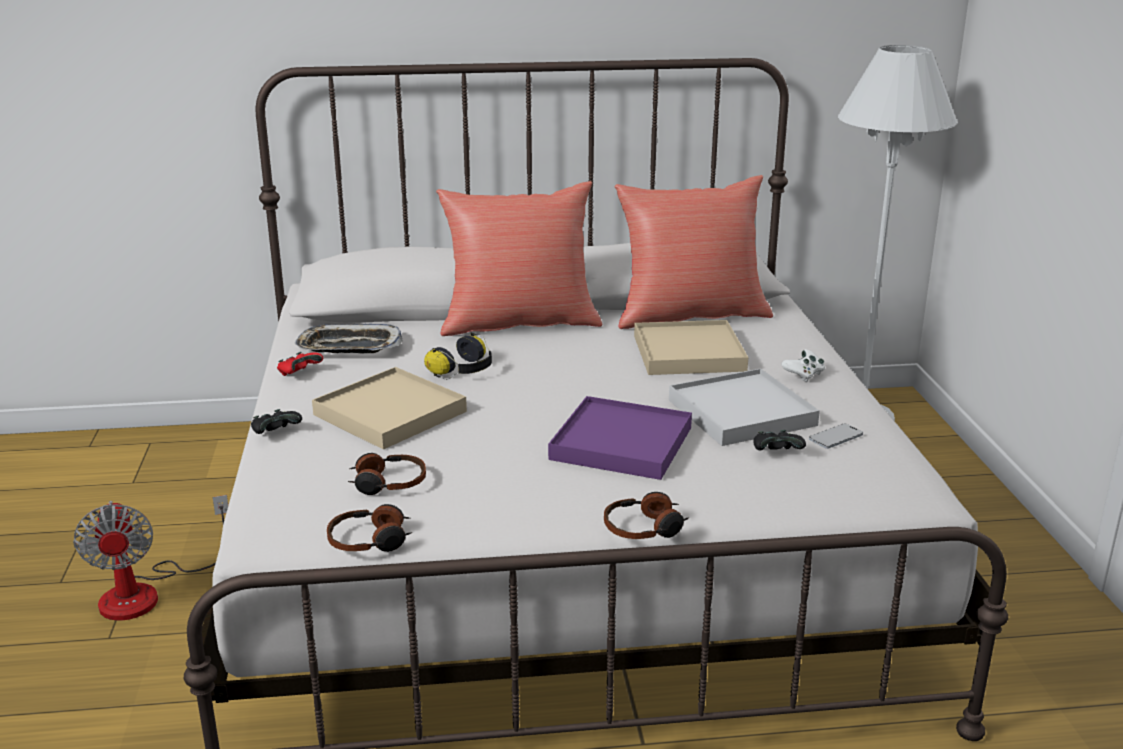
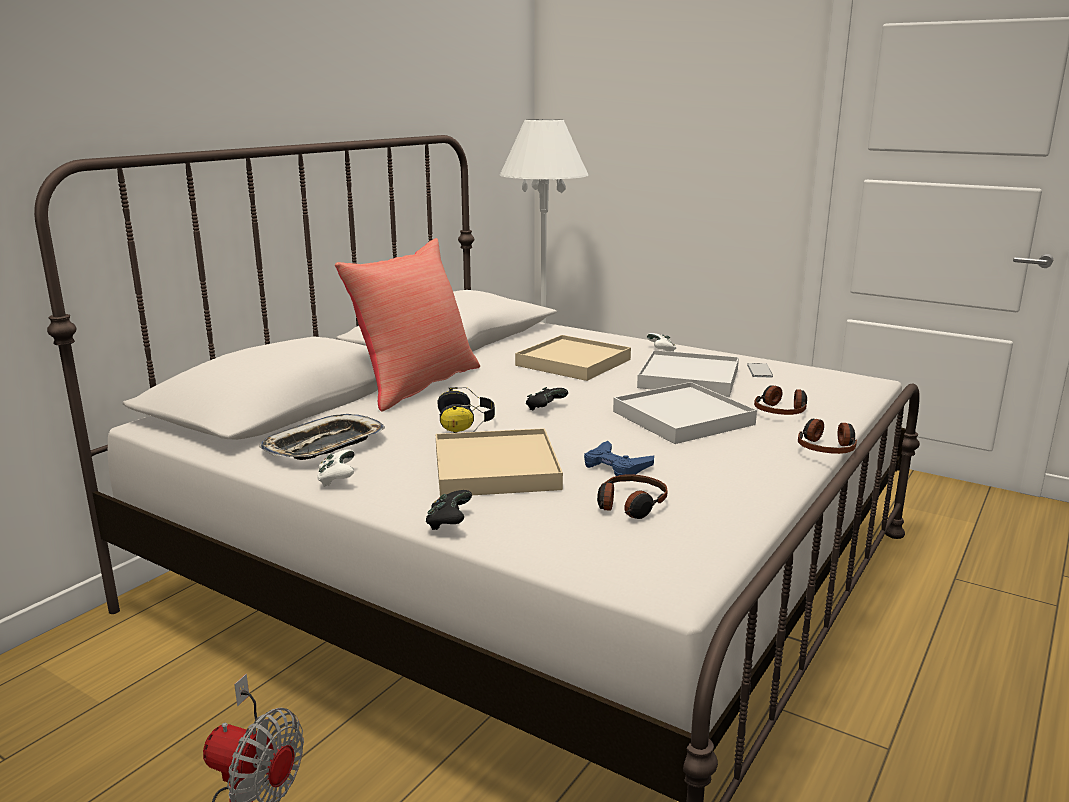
camera: 50 degrees left, 5 degrees down
(299, 374) = (337, 479): red game controller -> white game controller
(370, 541) = (728, 540): headphones -> headphones (781, 411)
(460, 453) = (616, 466): none -> blue game controller
(621, 443) = (682, 418): purple tray -> white tray
(690, 315) = (513, 345): red pillow -> none
(776, 453) = (760, 389): black game controller -> black game controller (545, 408)

